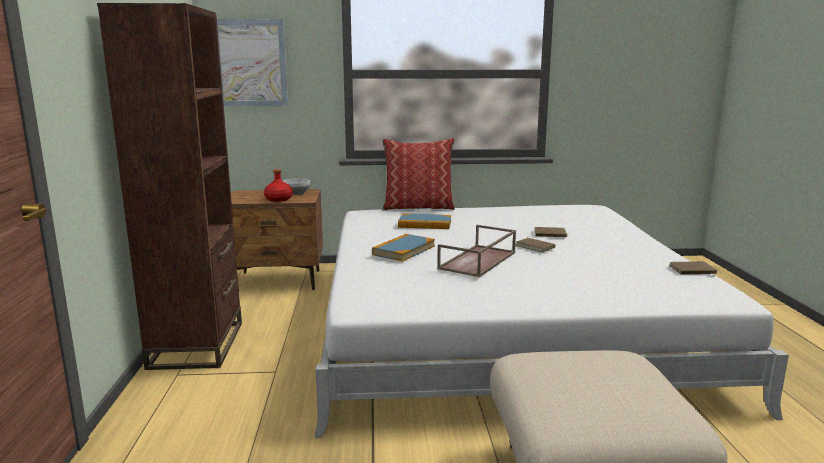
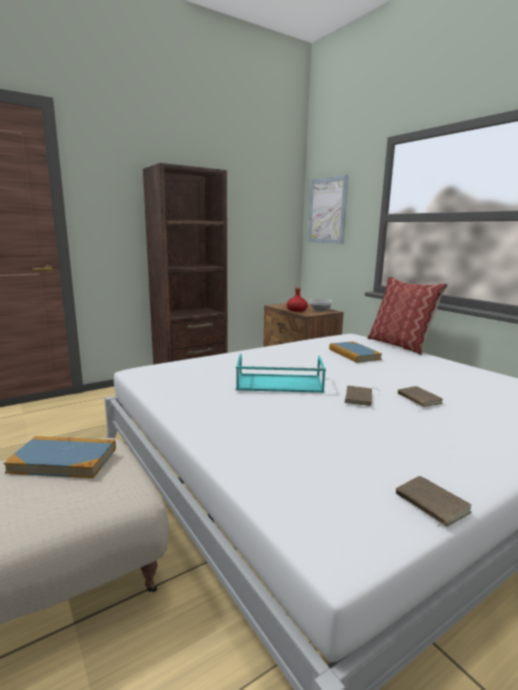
camera: 60 degrees right, 0 degrees up
(403, 250) = (271, 359): book -> book (63, 460)
(478, 261) = (278, 383): brown tray -> turquoise tray

